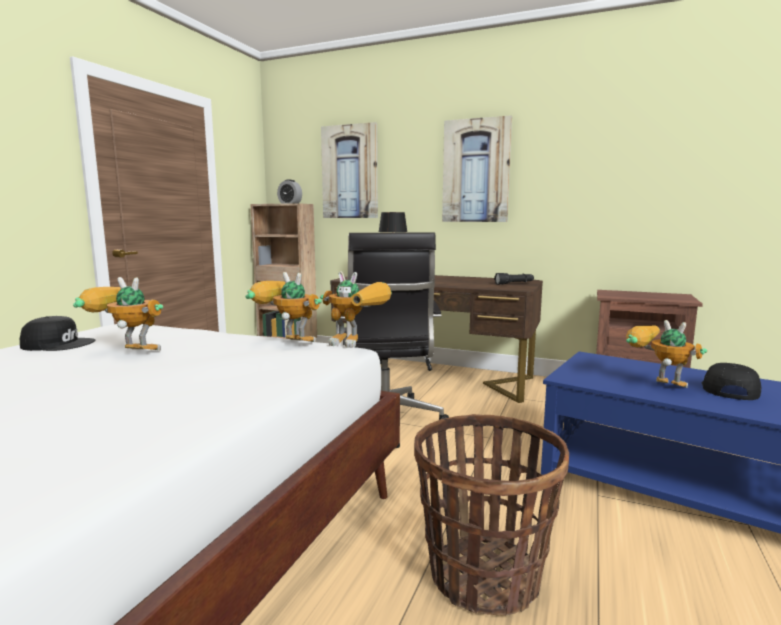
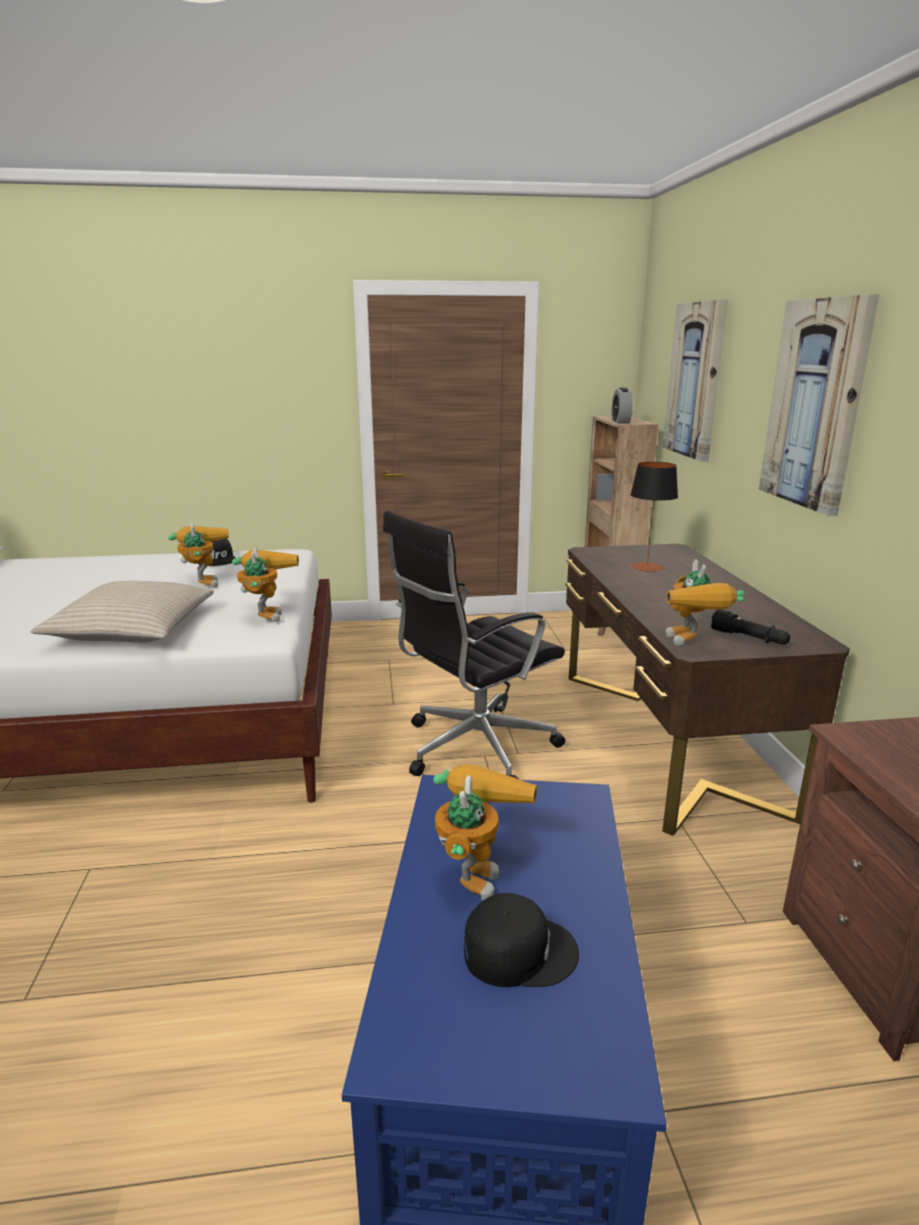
camera: 60 degrees right, 10 degrees up
(218, 385) = (133, 628): none -> beige pillow
(358, 344) = (288, 638): toy robot -> toy robot (692, 644)
(483, 575) = (211, 894): basket -> none

